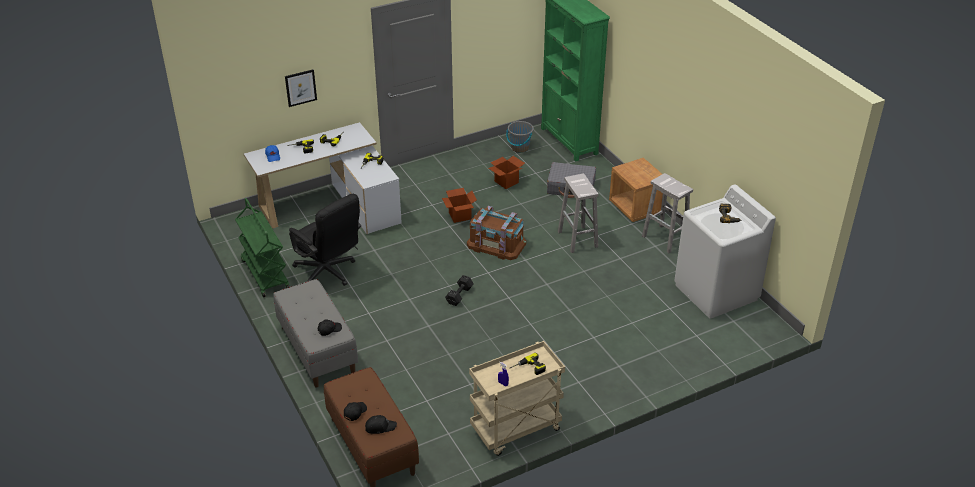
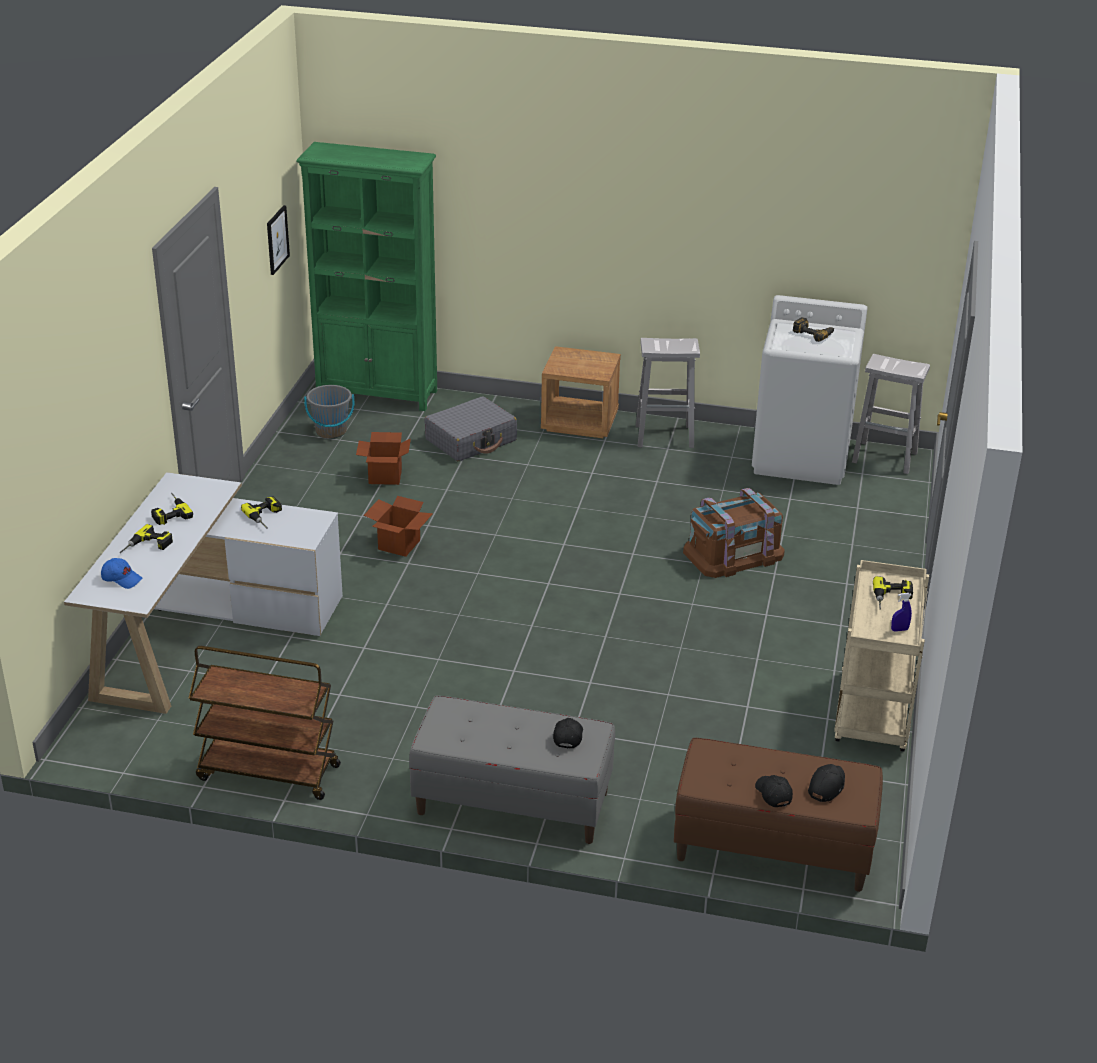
camera: 50 degrees left, 5 degrees down
(264, 274) = (267, 773): green cart -> brown cart
(300, 87) = (104, 435): picture -> picture (277, 239)
(329, 273) = (356, 712): black office chair -> none
(459, 296) = (563, 628): black dumbbell -> none
(496, 244) = (501, 548): brown storage box -> brown storage box (733, 553)
(578, 240) = (580, 489): white stool -> white stool (886, 458)

